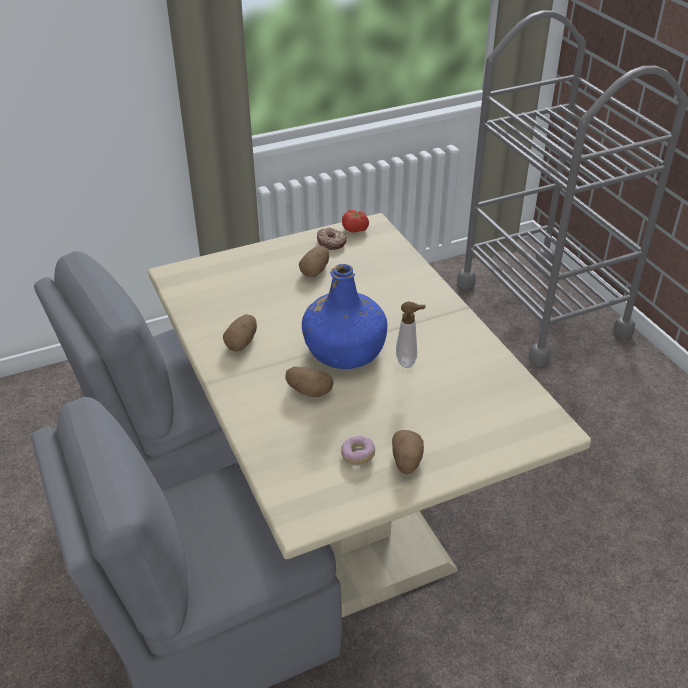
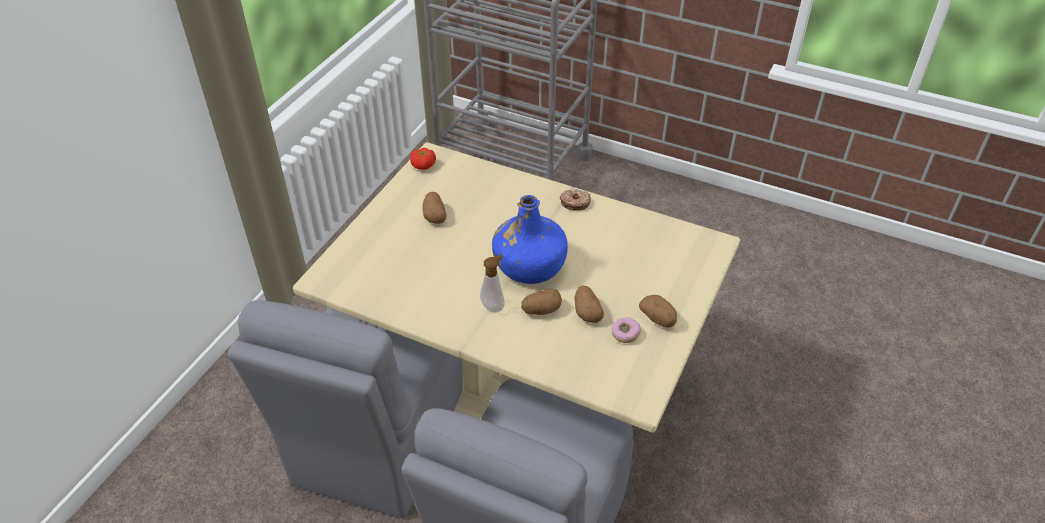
camera: 40 degrees left, 5 degrees up
(242, 342) = (449, 303): potato -> potato (587, 312)
(331, 242) = (418, 186): donut -> donut (575, 203)
(408, 361) = (580, 249): soap dispenser -> soap dispenser (494, 305)

